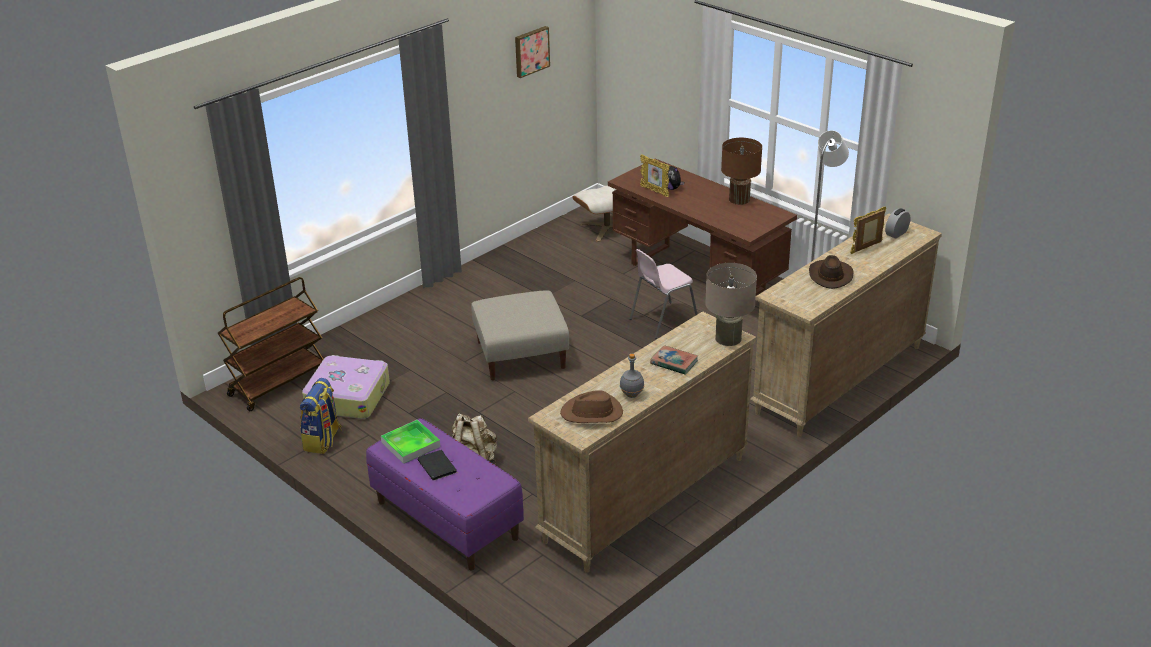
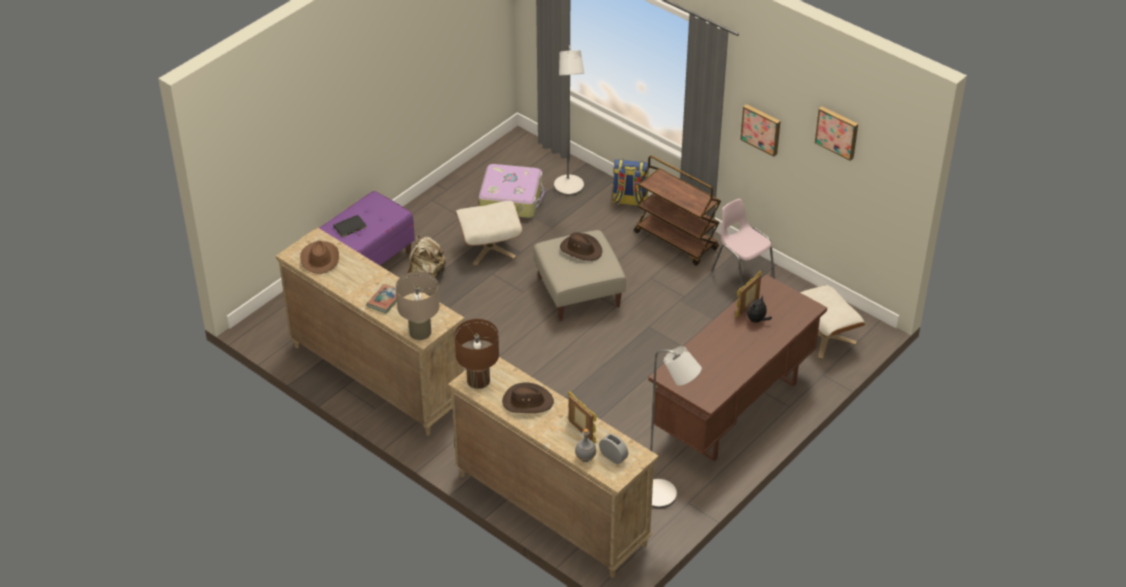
camera: 85 degrees right, 10 degrees up
(278, 383) = (528, 159): brown cart -> brown cart (677, 241)
(323, 440) = (453, 194): backpack -> backpack (629, 201)
(347, 356) = (569, 190): none -> grey floor lamp
(410, 444) = (377, 211): tray -> none
(432, 413) = (489, 248): none -> beige ottoman
(469, 114) = (761, 129): none -> picture
(506, 310) = (581, 249): none -> brown hat
(632, 394) = (342, 278): grey bottle -> grey bottle (585, 458)
(662, 320) = (645, 383): pink chair -> pink chair (742, 275)
(739, 199) = (738, 370): brown table lamp -> brown table lamp (478, 380)

